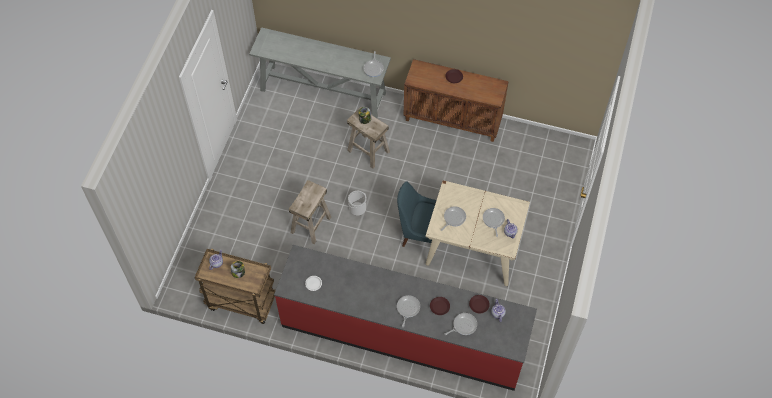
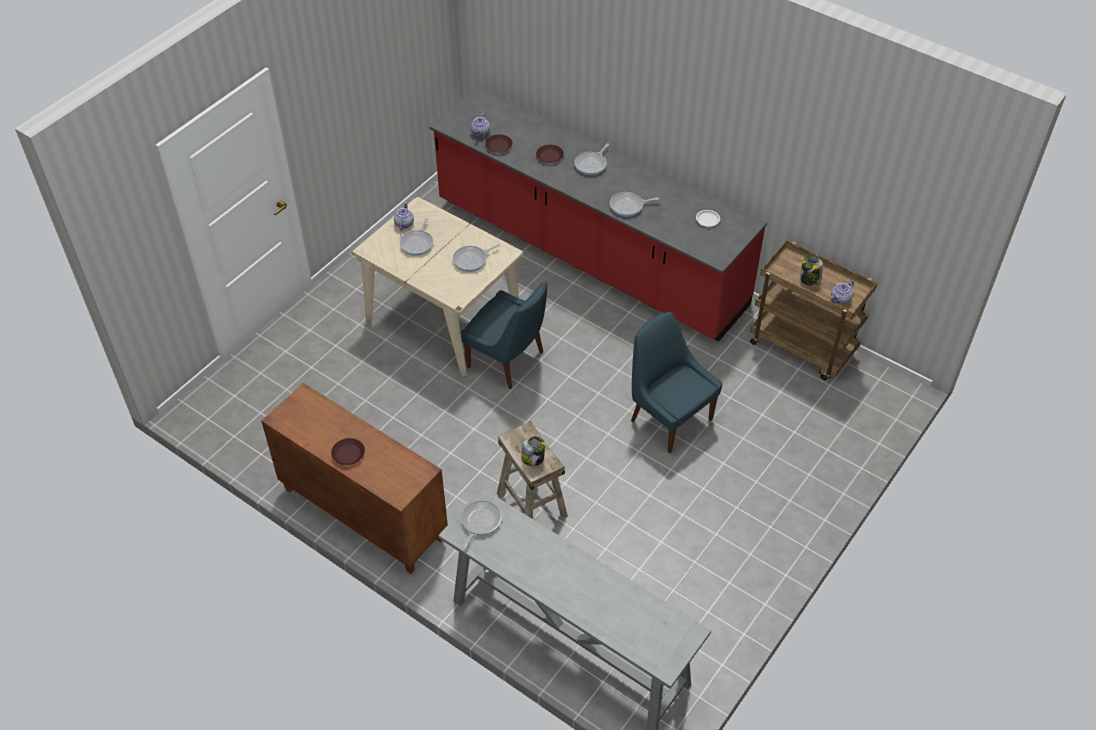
camera: 160 degrees left, 10 degrees down
(311, 225) = (669, 418): beige stool -> blue chair
(357, 208) = (587, 421): bucket -> none
(463, 325) = (530, 132): frying pan -> frying pan (628, 206)

